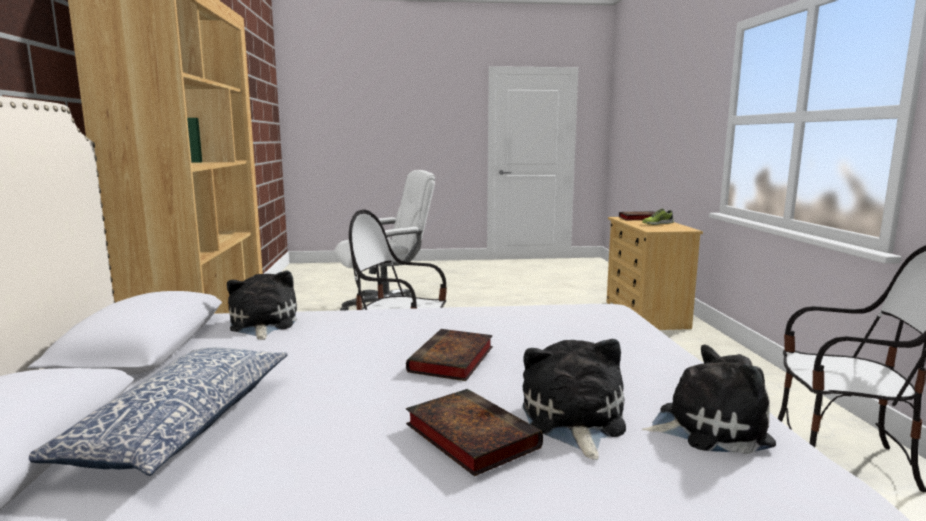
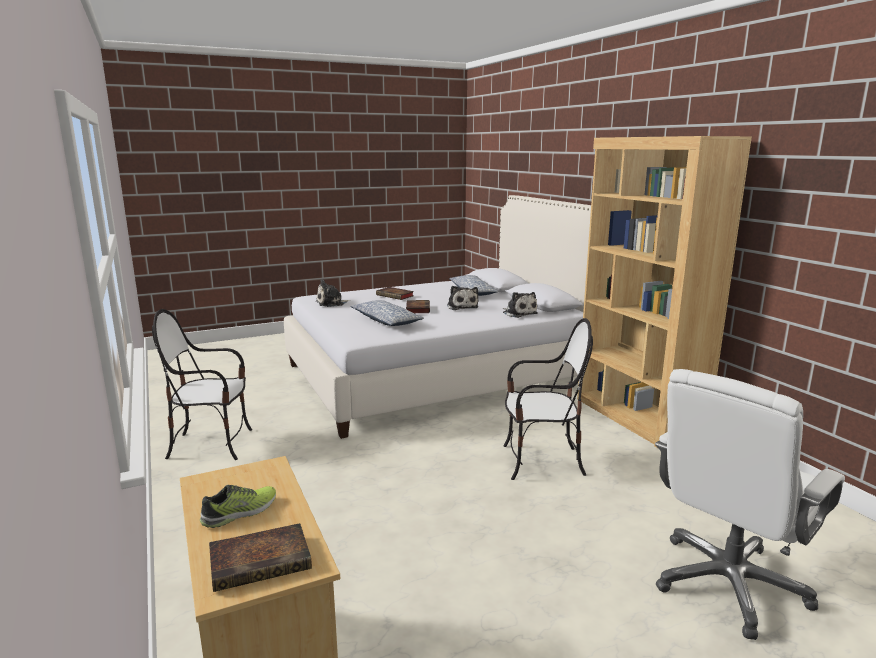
camera: 160 degrees right, 5 degrees up
(545, 337) = (386, 321): none -> pillow
(573, 420) = (369, 300): plush toy -> plush toy (461, 307)

